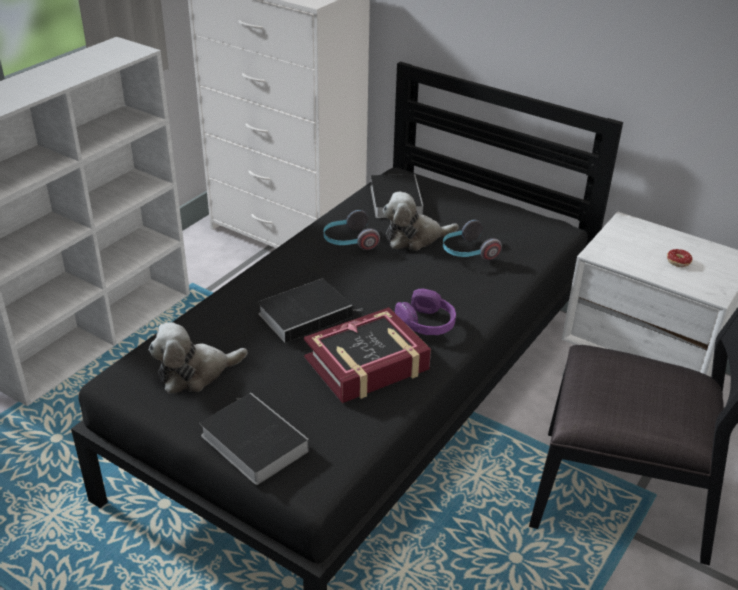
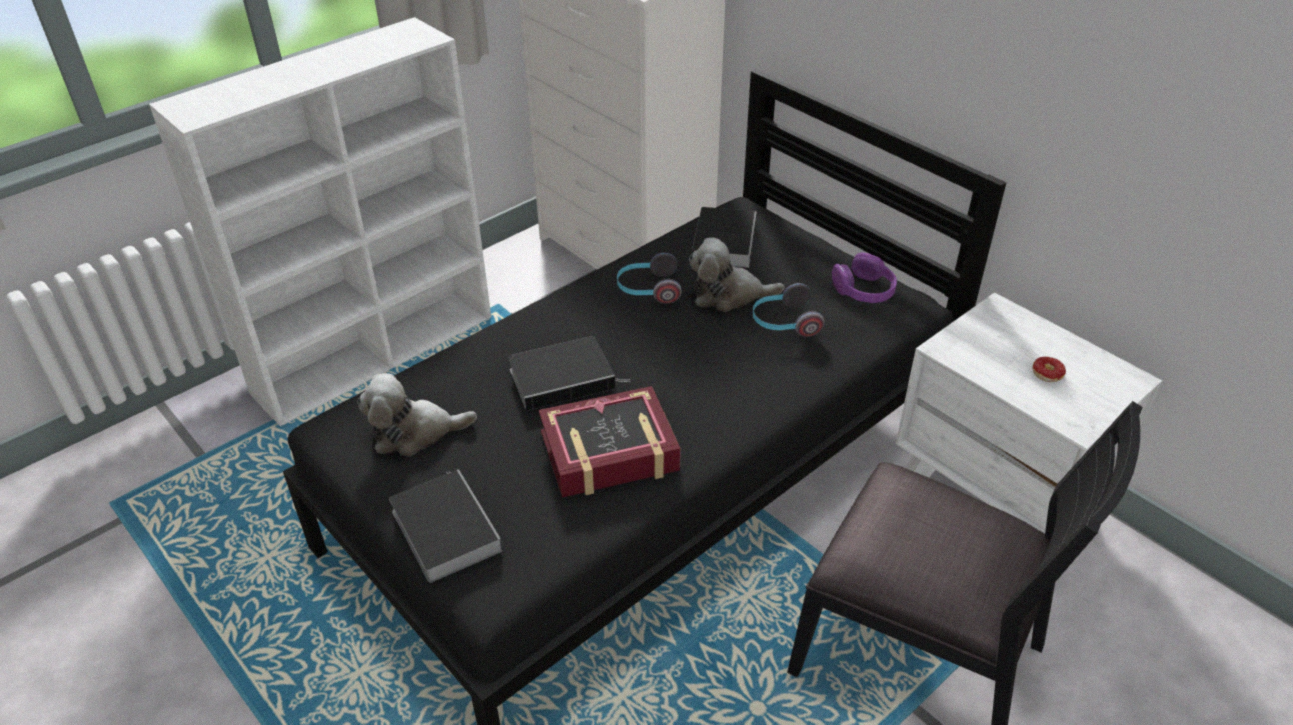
camera: 15 degrees right, 5 degrees up
(426, 324) = (699, 410): purple headphones -> purple headphones (864, 290)

